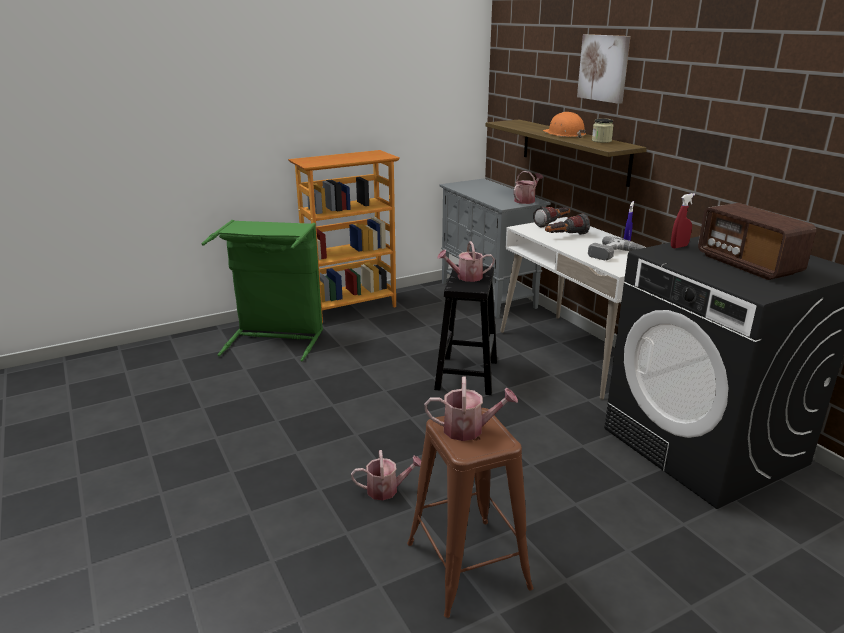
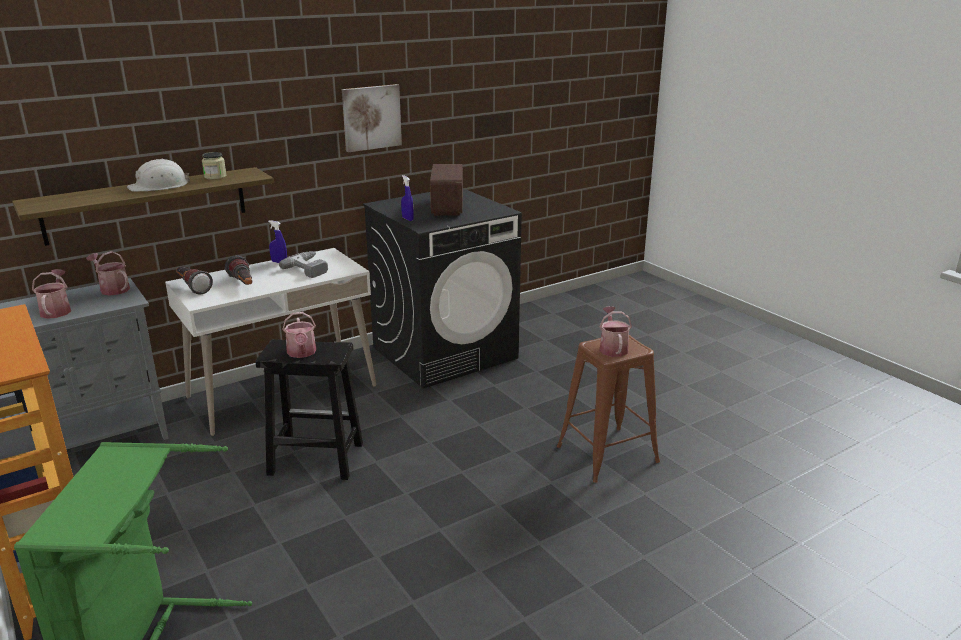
camera: 95 degrees left, 0 degrees up
(387, 489) = (530, 499): watering can -> watering can (57, 310)
(564, 134) = (159, 186): orange hard hat -> white hard hat
(604, 68) = (169, 102): picture -> picture (371, 117)
(679, 246) = (407, 219): red spray bottle -> blue spray bottle
(748, 264) = (447, 207): radio -> radio turned 120 degrees clockwise

